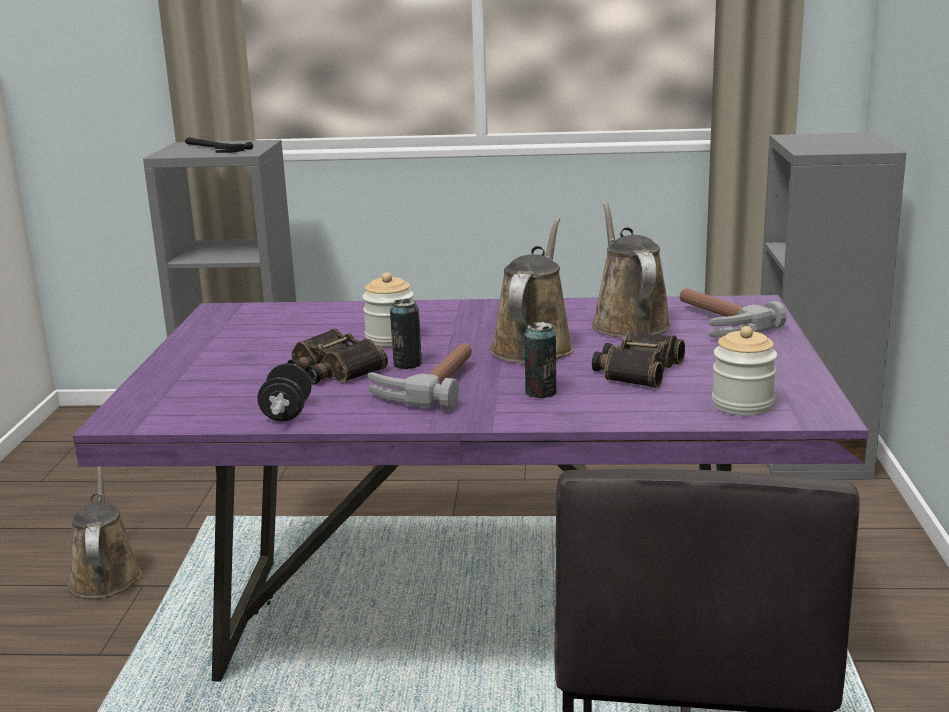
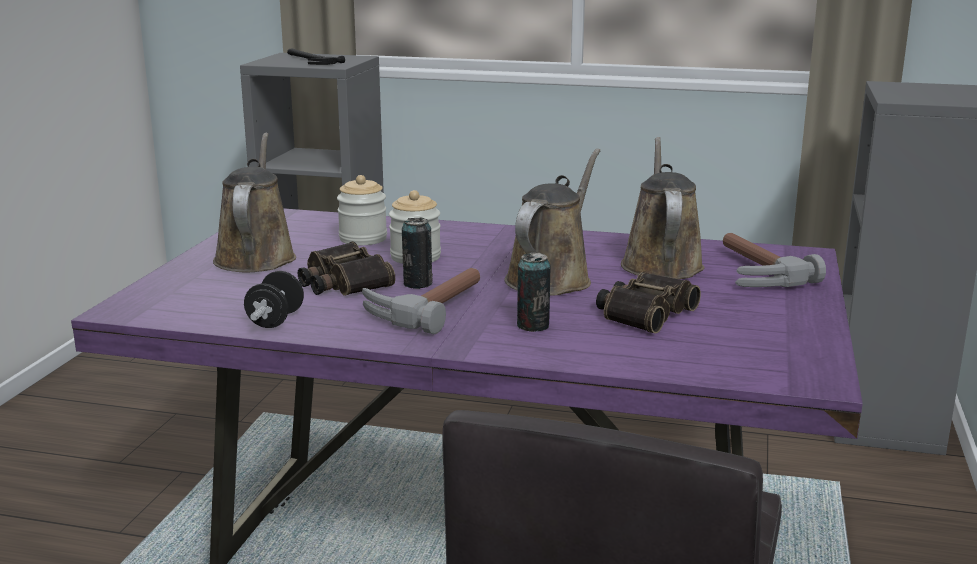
camera: 10 degrees right, 0 degrees up
(105, 575) = (152, 457): brown watering can -> brown watering can (256, 256)
(742, 405) = (736, 360): jar -> jar (363, 239)

